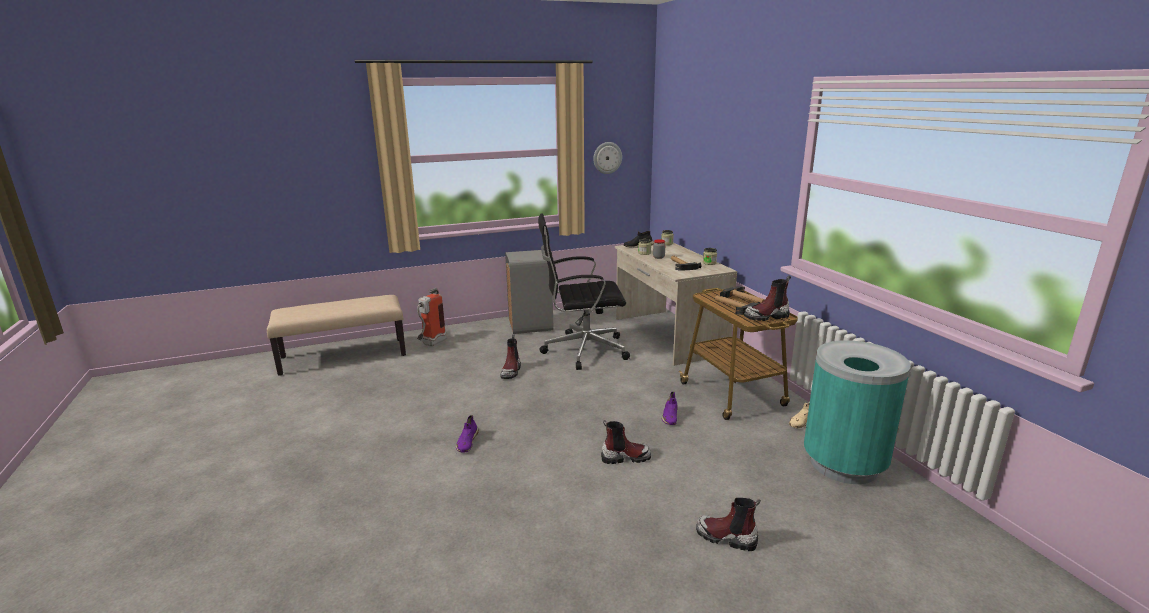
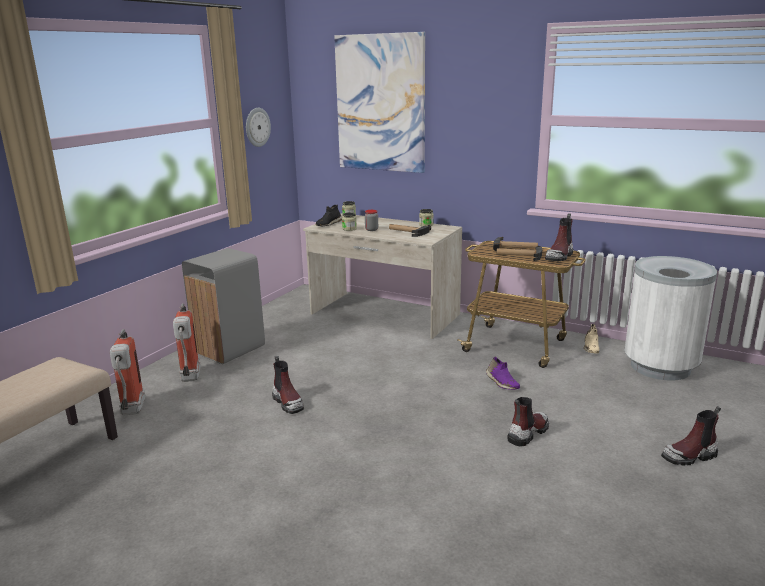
camera: 40 degrees left, 0 degrees up
(467, 442) = (367, 494): purple shoe -> none
(484, 336) = (190, 378): none -> fire extinguisher
(582, 350) = (328, 354): black office chair -> none
(699, 146) = (380, 103): none -> picture
(843, 464) = (660, 367): turquoise trash can -> white trash can

